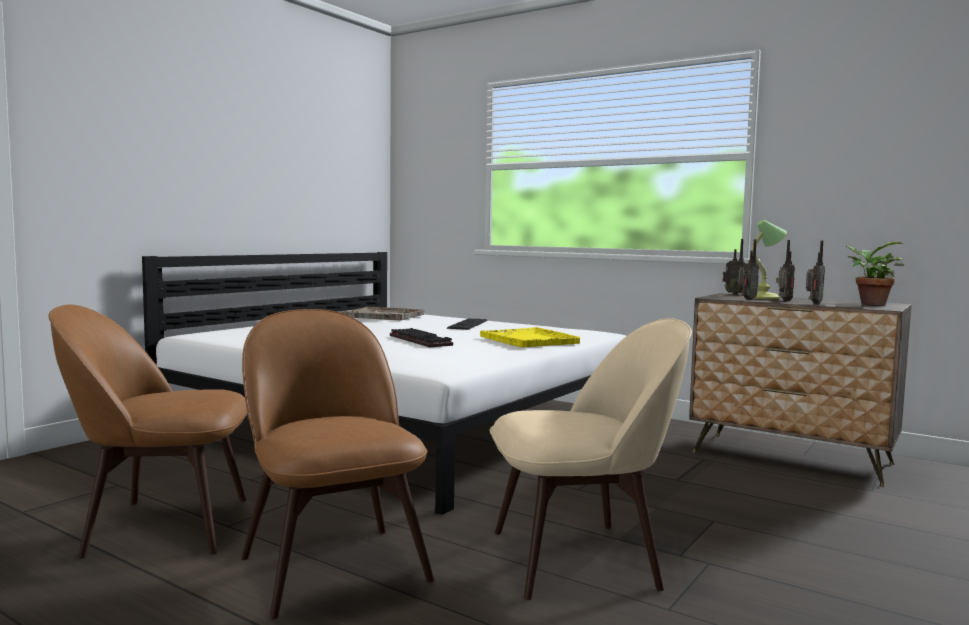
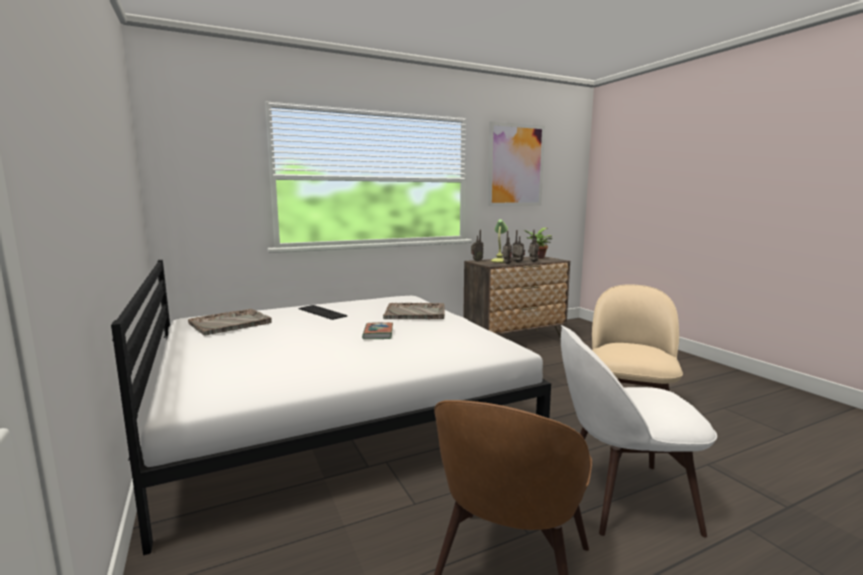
camera: 60 degrees left, 5 degrees up
(332, 565) = (622, 497): brown chair -> white chair
(422, 340) = (378, 334): keyboard -> book
(529, 340) = (415, 313): yellow tray -> grey tray
(876, 119) = (515, 165): none -> picture

